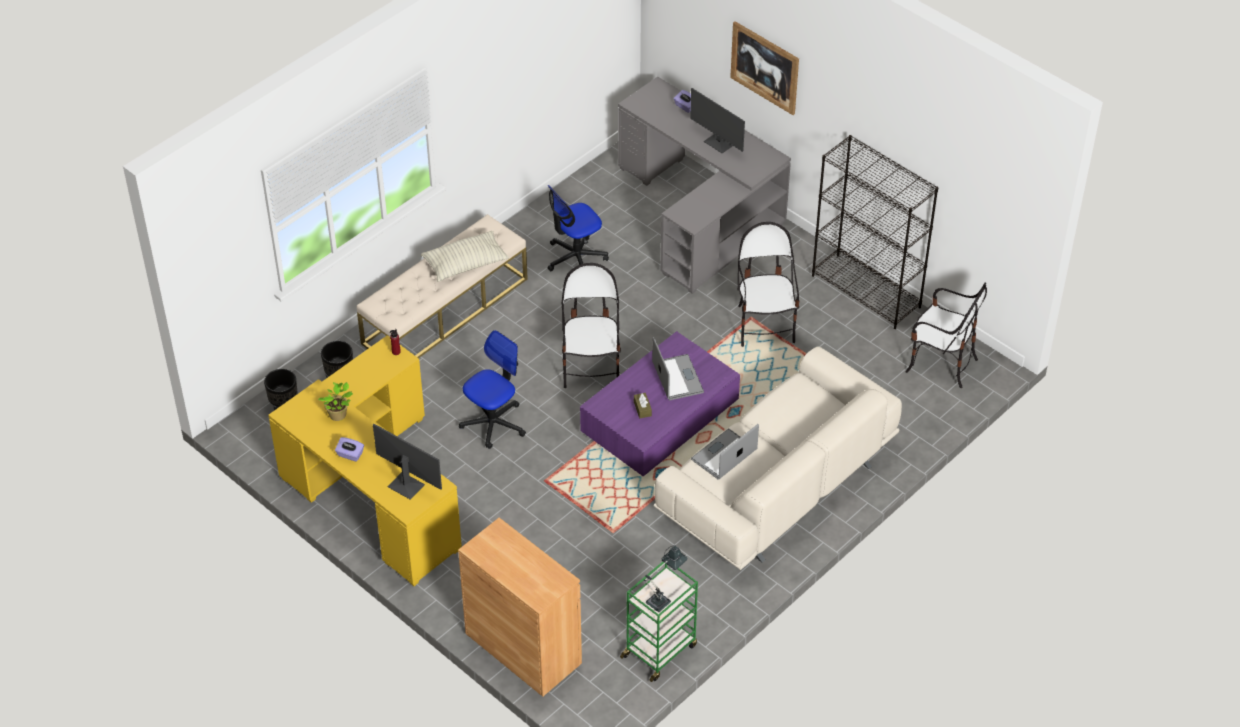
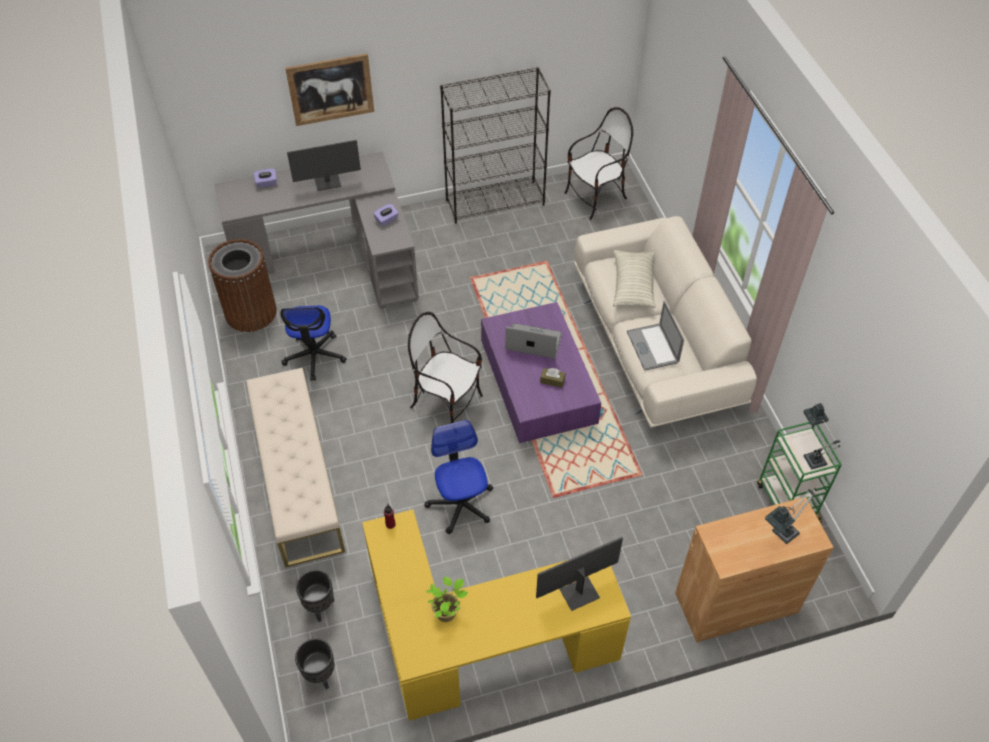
camera: 60 degrees left, 5 degrees up
(350, 455) = (508, 626): purple tissue box -> purple tissue box (387, 220)
(465, 264) = (296, 424): pillow -> pillow (632, 286)
(526, 575) = (781, 536): none -> table lamp
(591, 194) = (250, 312): none -> brown trash can
(764, 325) = (485, 274): chair -> none

